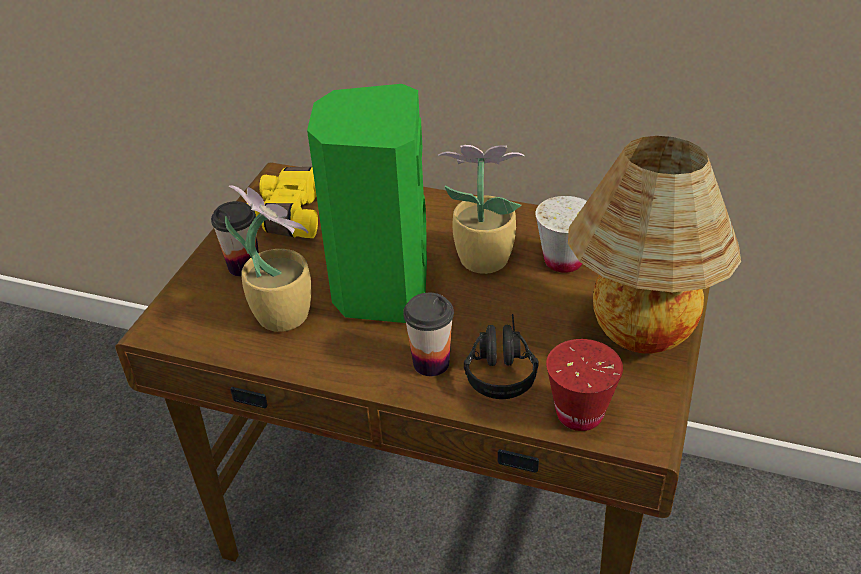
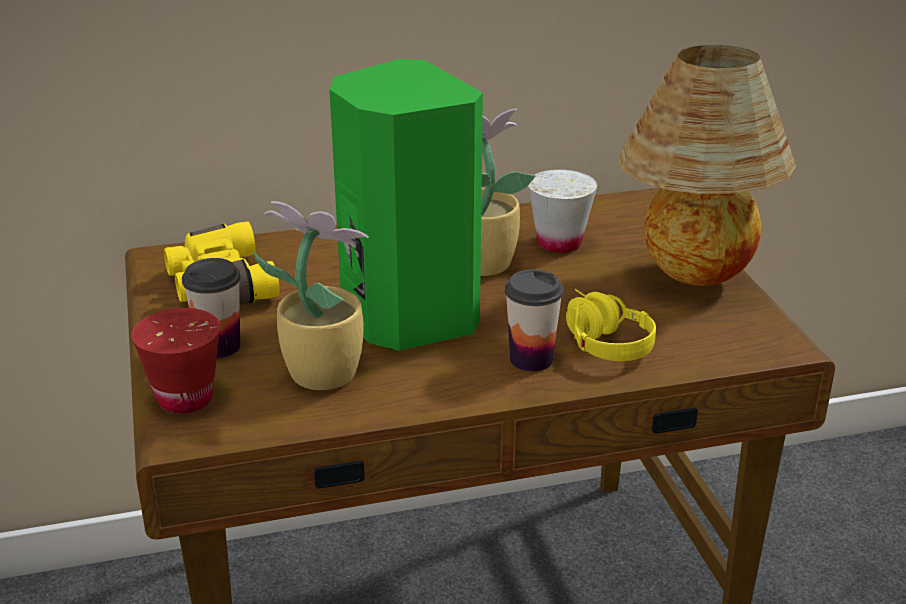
camera: 35 degrees left, 10 degrees down
(500, 366) = (598, 339): black headphones -> yellow headphones
(579, 414) = (711, 349): red cup -> red cup (185, 399)

